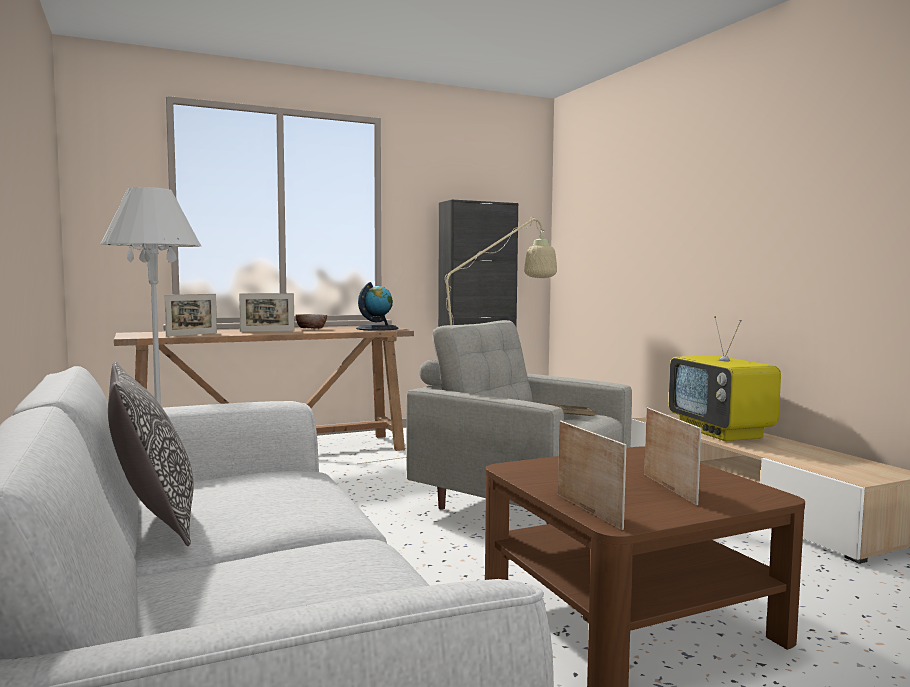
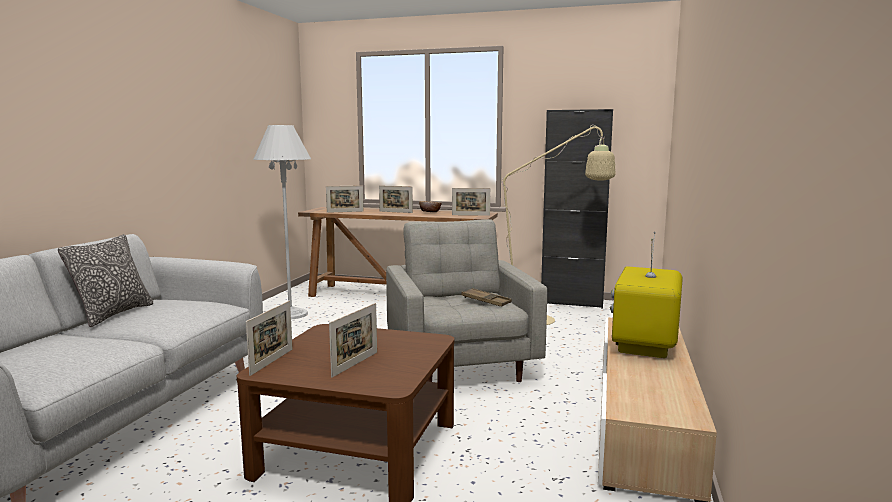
camera: 40 degrees right, 5 degrees up
(377, 328) = (470, 215): globe -> picture frame

